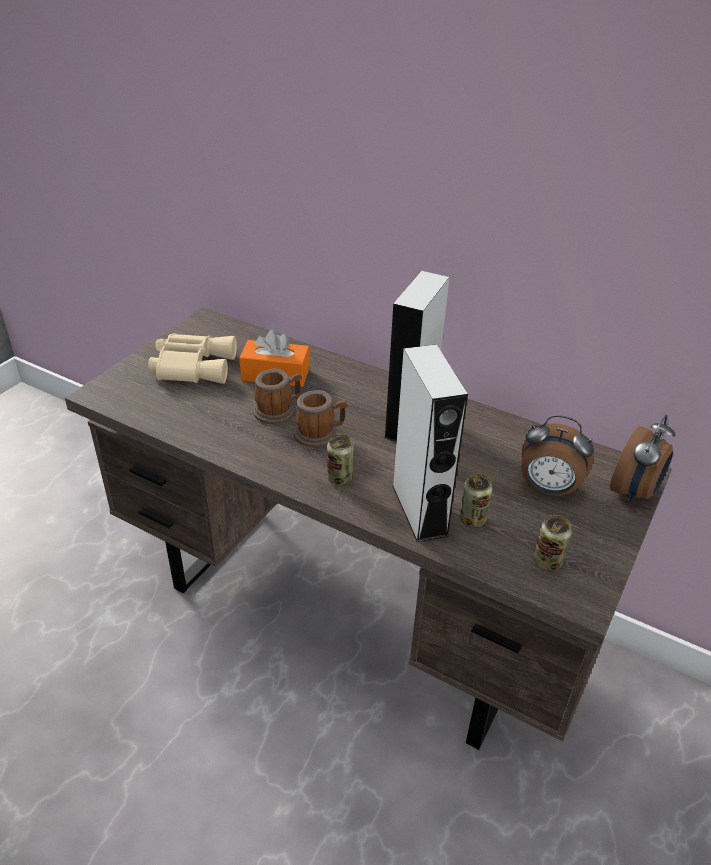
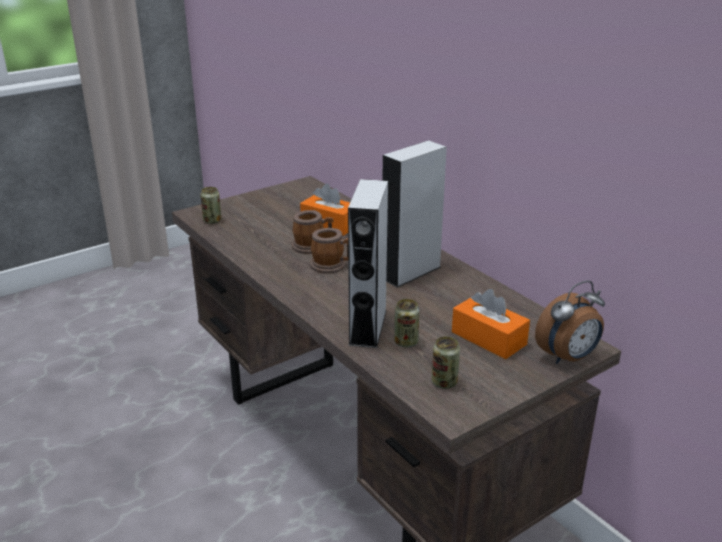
camera: 25 degrees right, 10 degrees down
(193, 365) = (273, 208): beige binoculars -> none
(339, 478) = (323, 295): can -> can (212, 221)
(547, 489) = (488, 338): alarm clock -> orange tissue box

